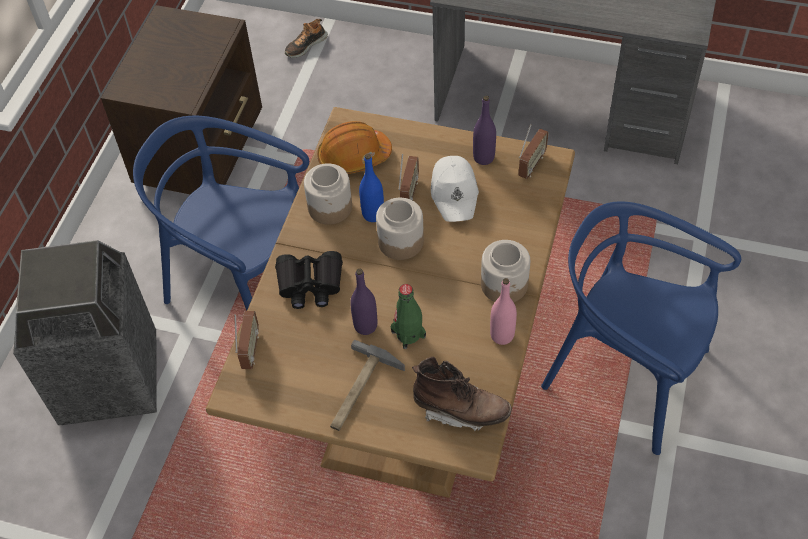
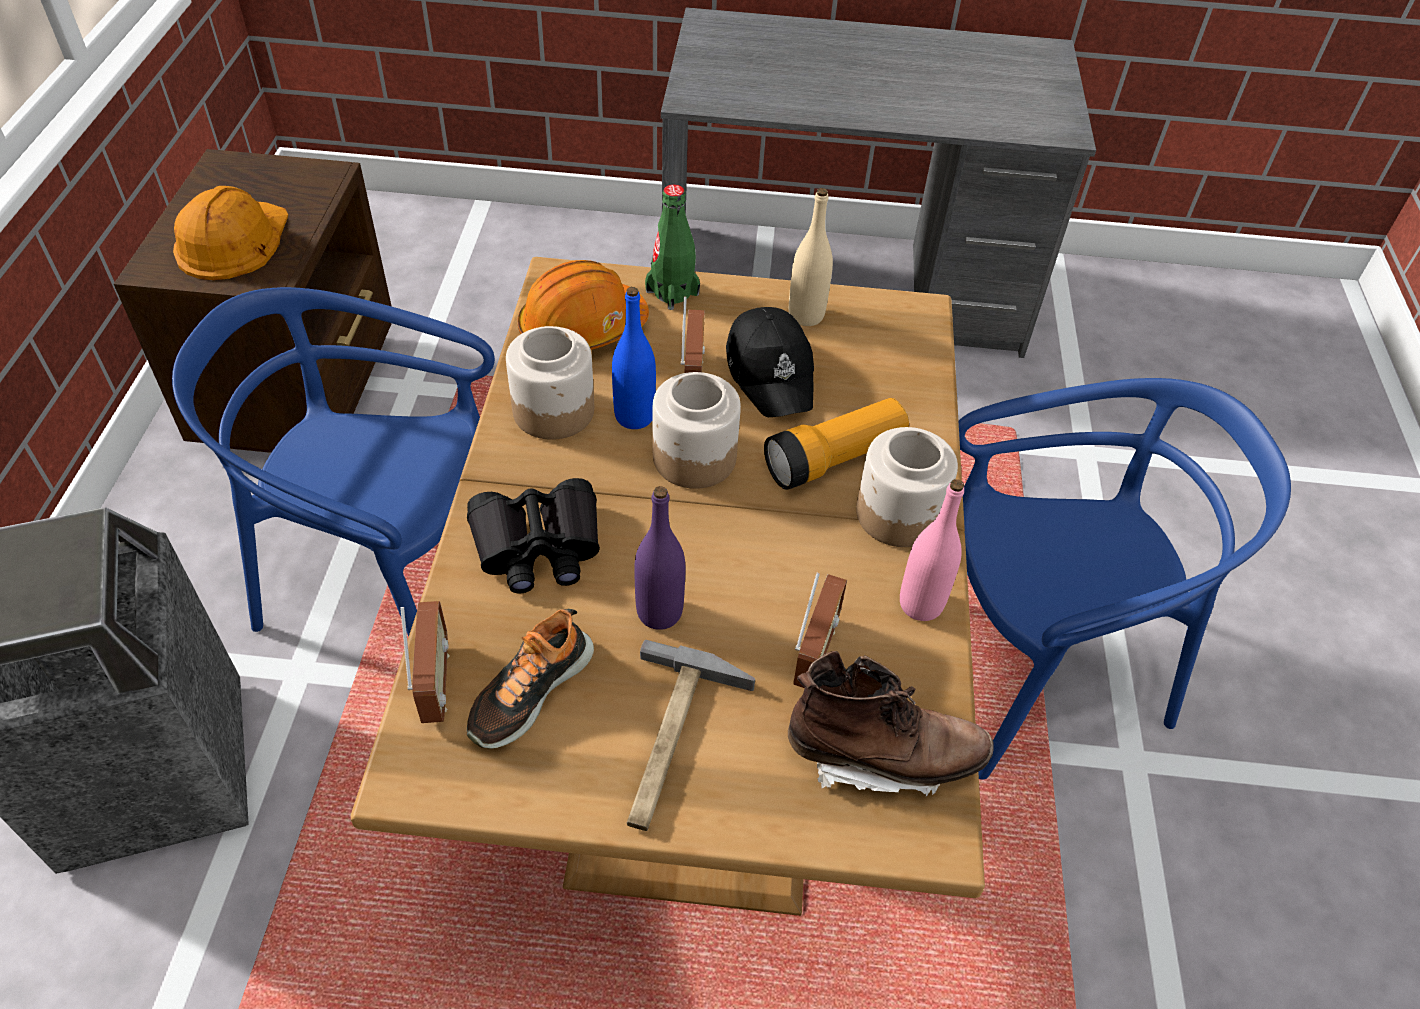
camera: 15 degrees left, 5 degrees down
(167, 72) = (232, 240): none -> orange hard hat
(305, 45) = (451, 236): shoe -> shoe (529, 691)
(408, 334) = (745, 619): green bottle -> green bottle (672, 292)
(455, 193) = (771, 372): white cap -> black cap
(477, 249) = (834, 459): none -> flashlight
(483, 157) = (806, 315): purple bottle -> beige bottle
(531, 165) = (889, 322): radio -> radio (814, 653)
(625, 375) = (1036, 668): blue chair -> blue chair turned 150 degrees clockwise

